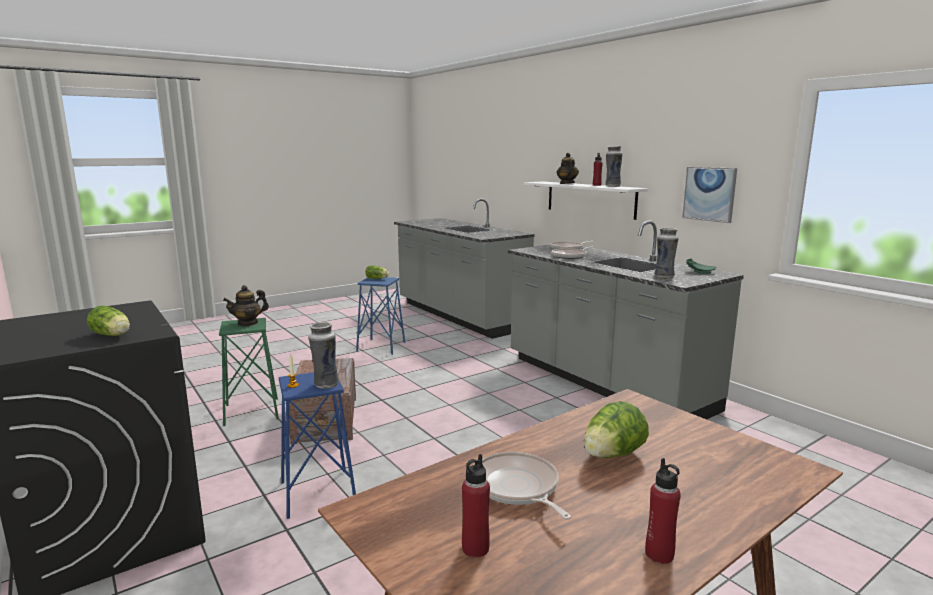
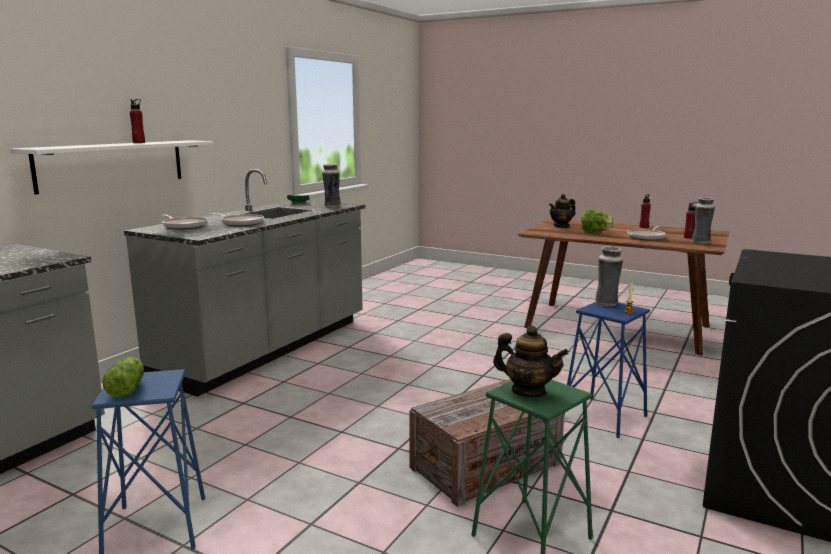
camera: 115 degrees left, 0 degrees up
(112, 335) = (796, 259): lettuce -> none
(566, 183) = (96, 145): teapot -> teapot (561, 226)
(612, 186) = (166, 141): vase -> vase (700, 242)
(709, 194) = (243, 139): picture -> none

